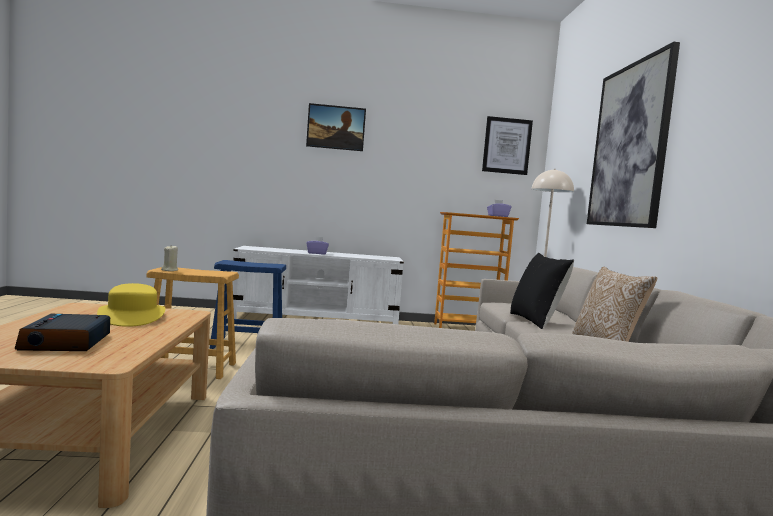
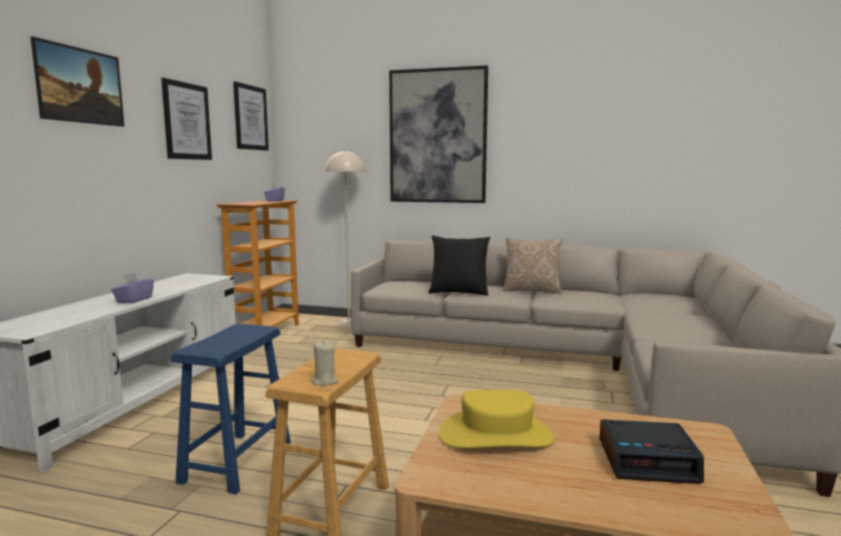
camera: 70 degrees left, 5 degrees up
(424, 148) = (187, 121): none -> picture

